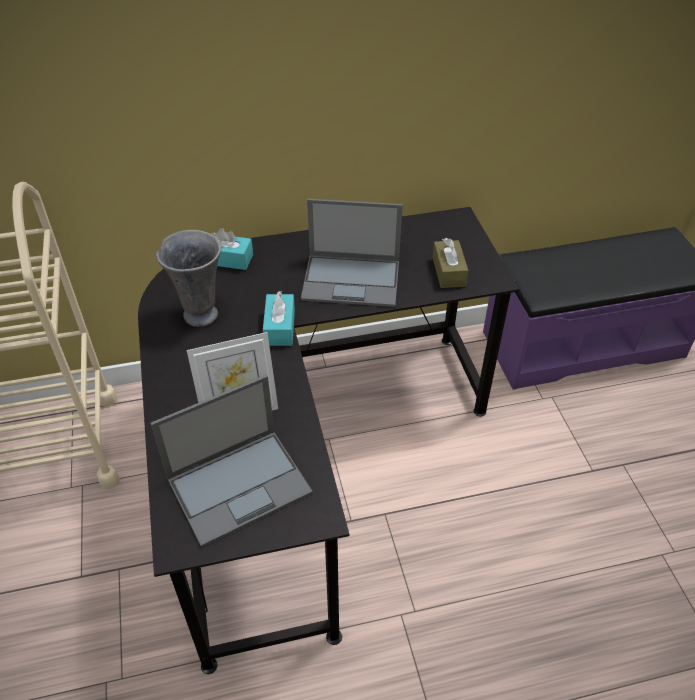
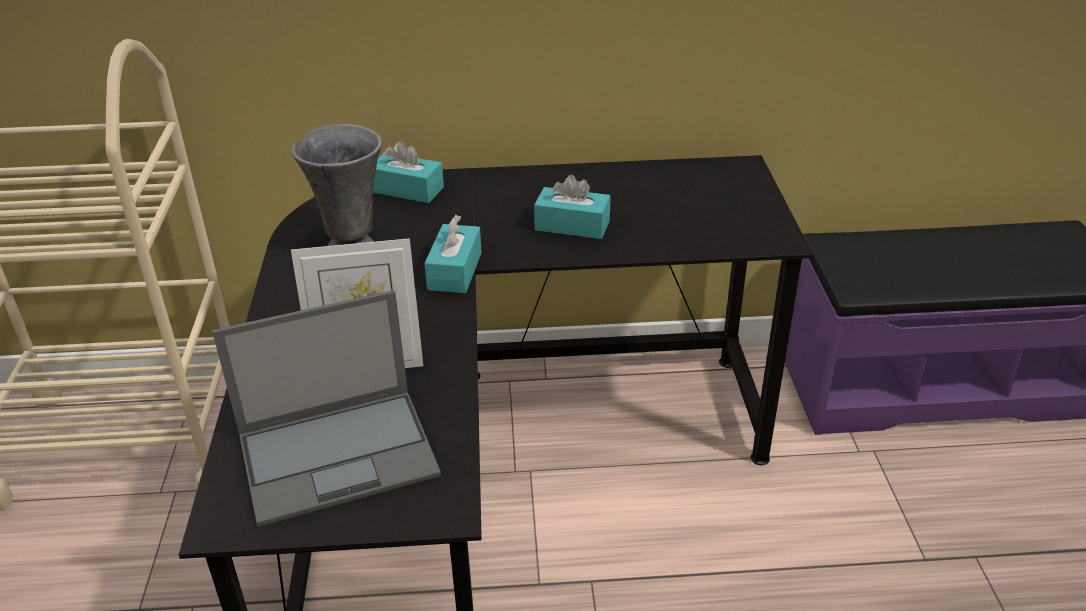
camera: 10 degrees right, 10 degrees down
(352, 280) = (572, 225): laptop -> turquoise tissue box
(448, 272) = (713, 226): brown tissue box -> none

